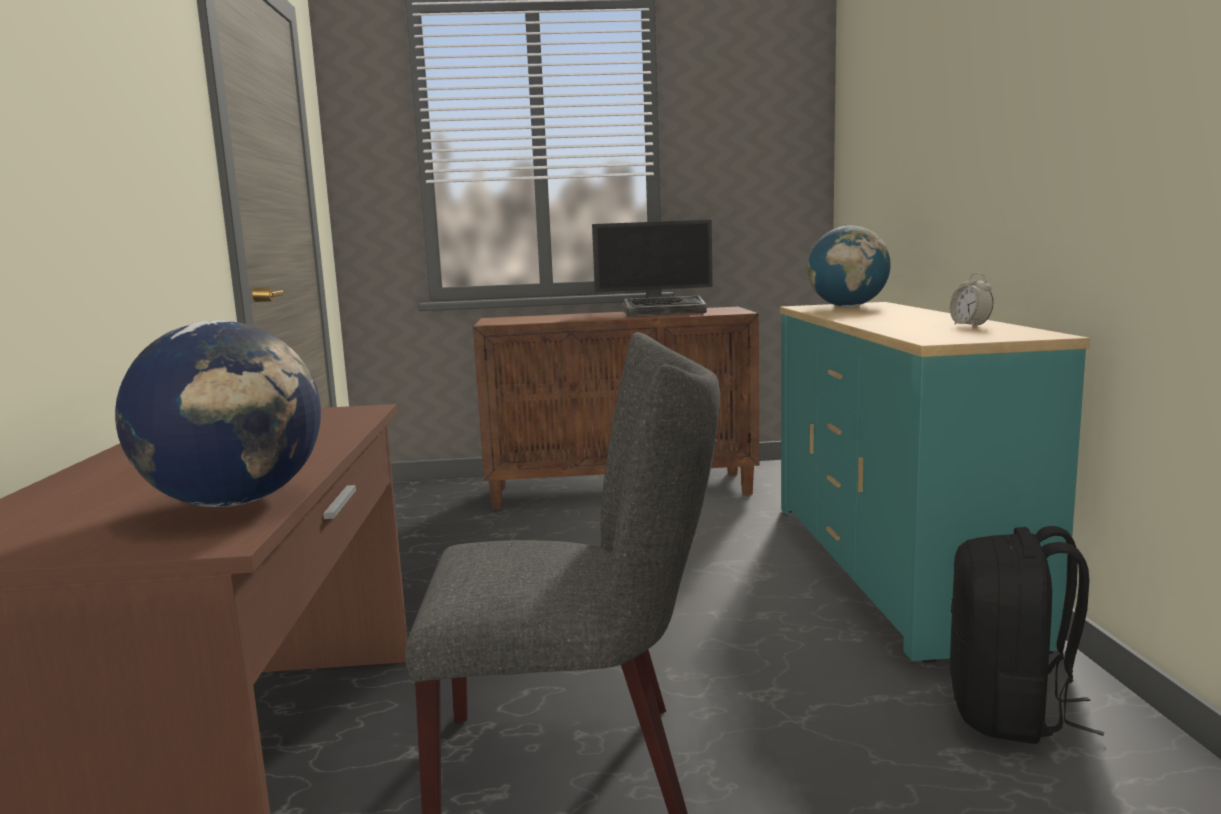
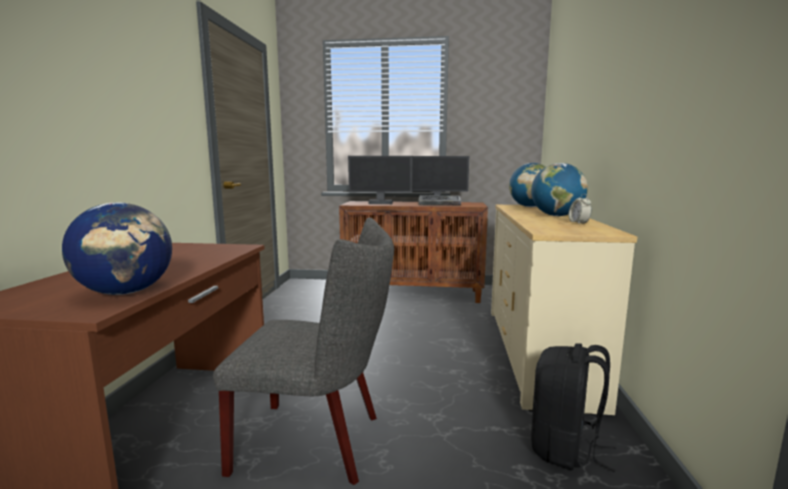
camera: 10 degrees right, 0 degrees up
(551, 318) = (380, 203): none -> monitor
(893, 566) = (538, 352): turquoise dresser -> beige dresser
(915, 317) = (556, 216): none -> globe

